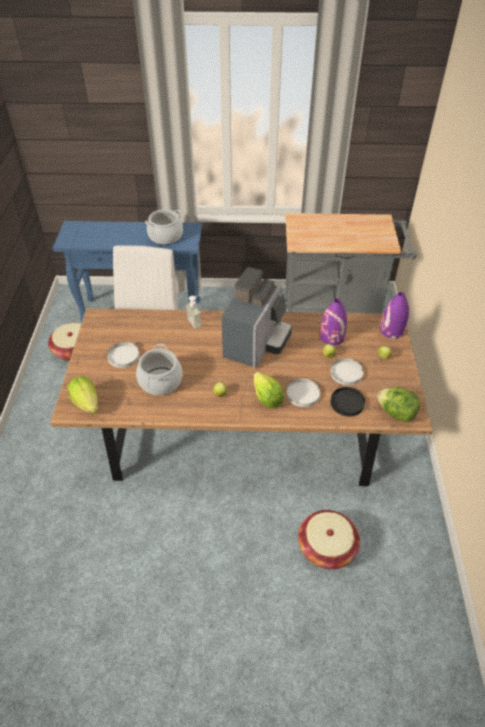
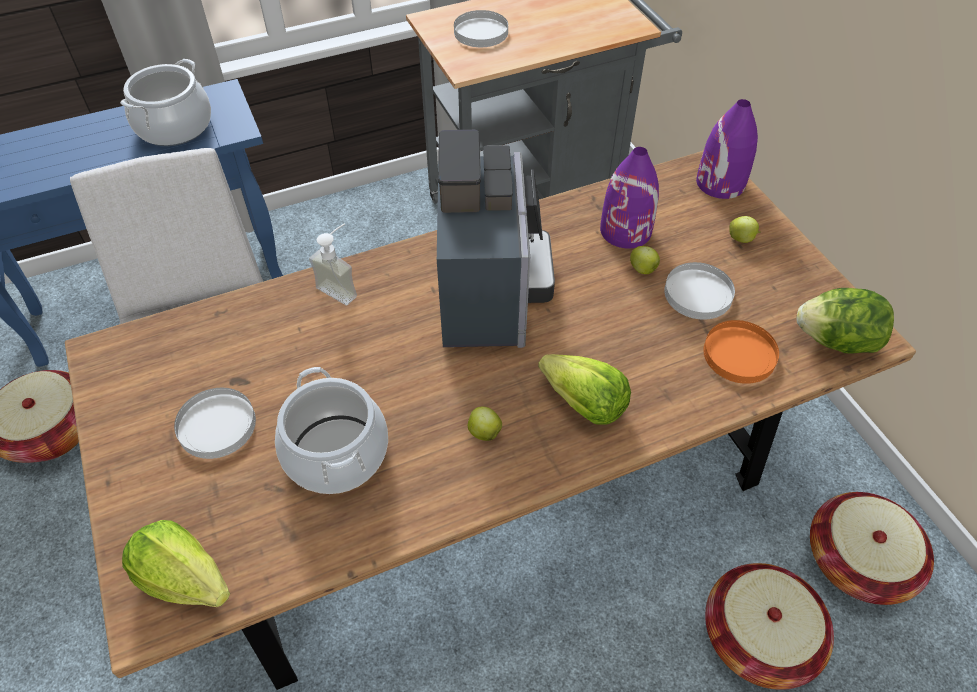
camera: 25 degrees left, 5 degrees up
(303, 394) = (647, 368): white plate -> white plate (481, 32)
(347, 403) = (739, 355): black plate -> orange plate
(397, 537) = (857, 561): none -> basket

